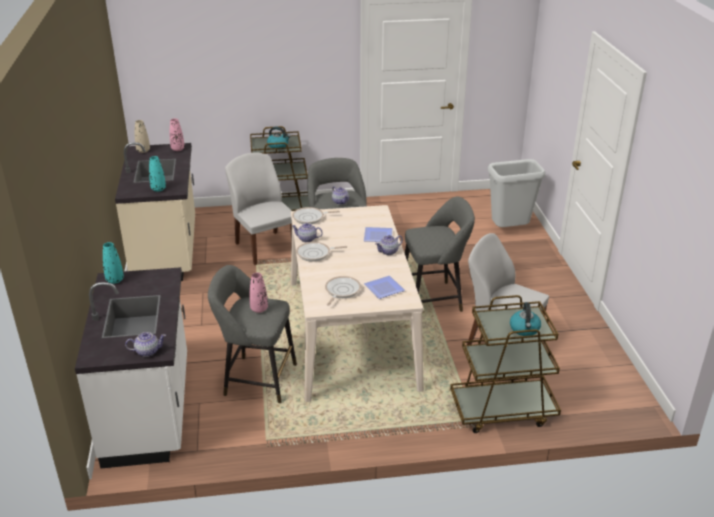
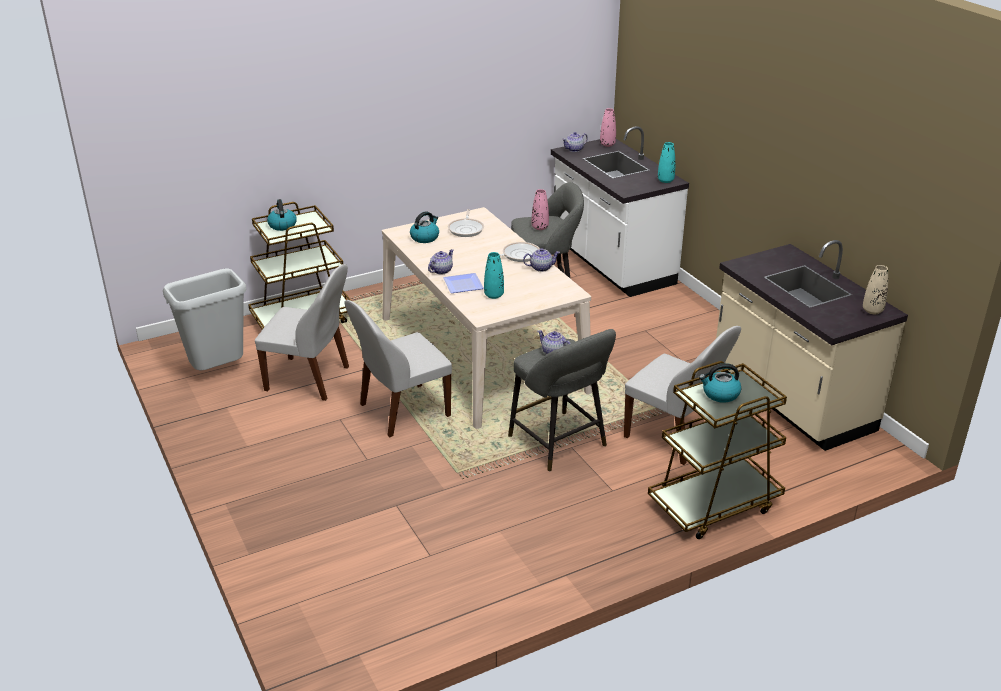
camera: 160 degrees right, 0 degrees up
(158, 189) = (761, 262): turquoise vase -> turquoise vase (494, 295)
(178, 149) = (831, 323): pink vase -> pink vase (607, 144)
(310, 218) = (559, 291): frying pan -> none
(385, 289) = (425, 237): plate -> kettle
(434, 299) = (402, 411): grey stool -> white chair
(509, 230) = (313, 559): grey trash can -> grey trash can (218, 372)

